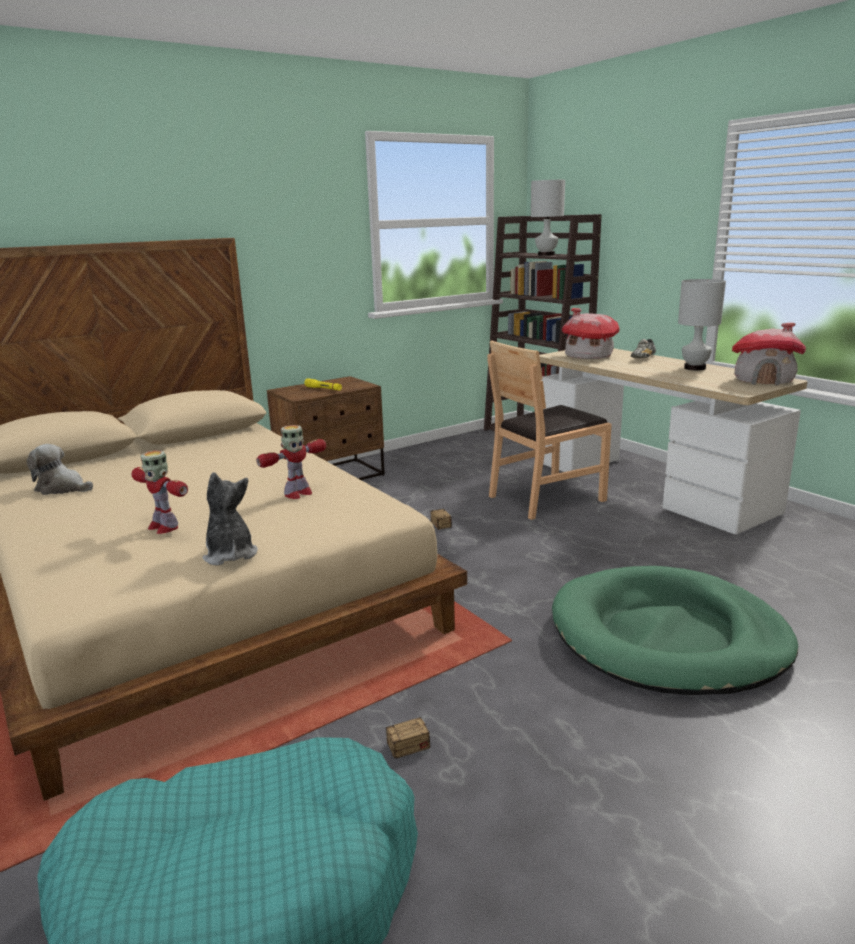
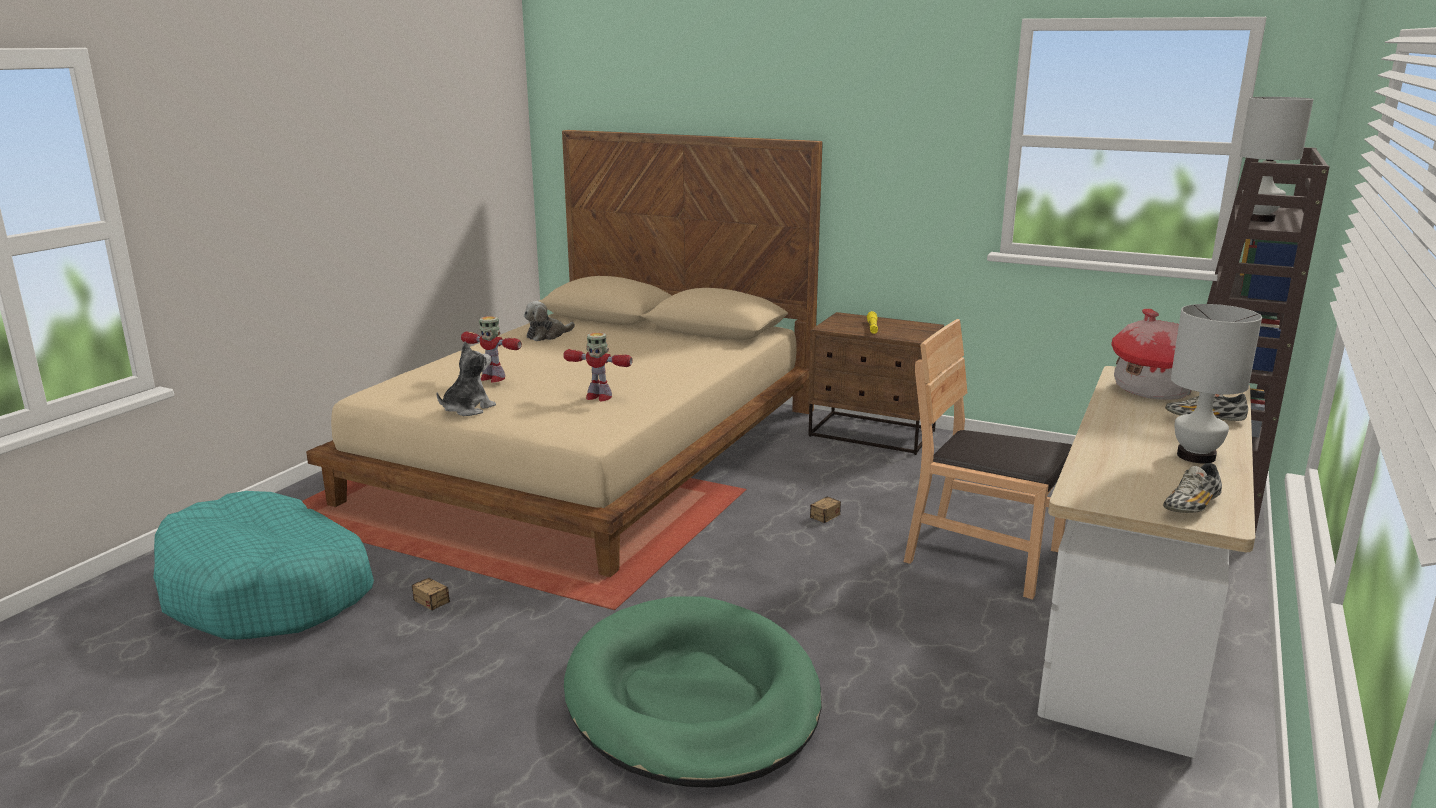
camera: 60 degrees right, 0 degrees up
(62, 488) = (547, 335): plush toy -> plush toy turned 120 degrees counterclockwise
(164, 527) = (492, 378): toy robot -> toy robot turned 75 degrees counterclockwise
(764, 380) = (1191, 507): toy house -> shoe

